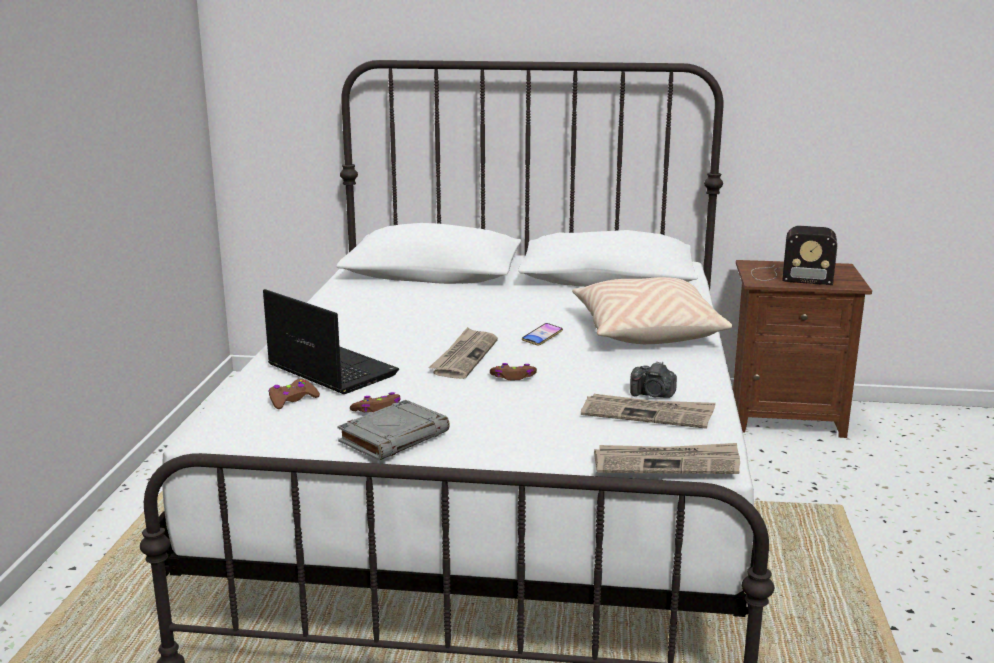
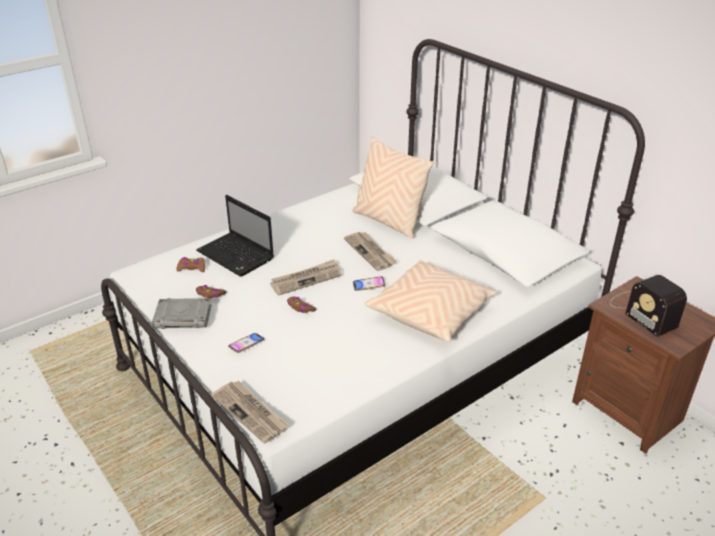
camera: 45 degrees right, 15 degrees up
(329, 370) = (237, 256): laptop -> laptop turned 135 degrees clockwise
(446, 291) = (388, 221): none -> beige pillow
(526, 425) = (246, 344): none -> phone
(648, 414) = (310, 374): newspaper -> newspaper (370, 252)
(653, 395) = (339, 362): camera -> none

